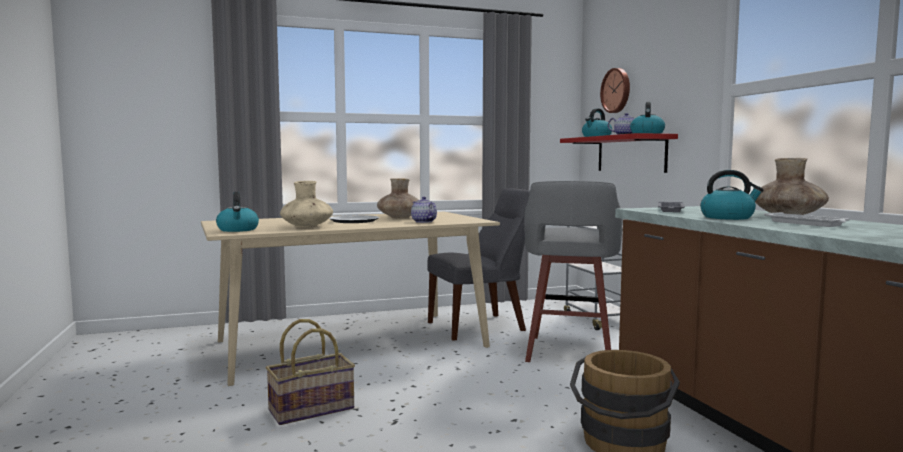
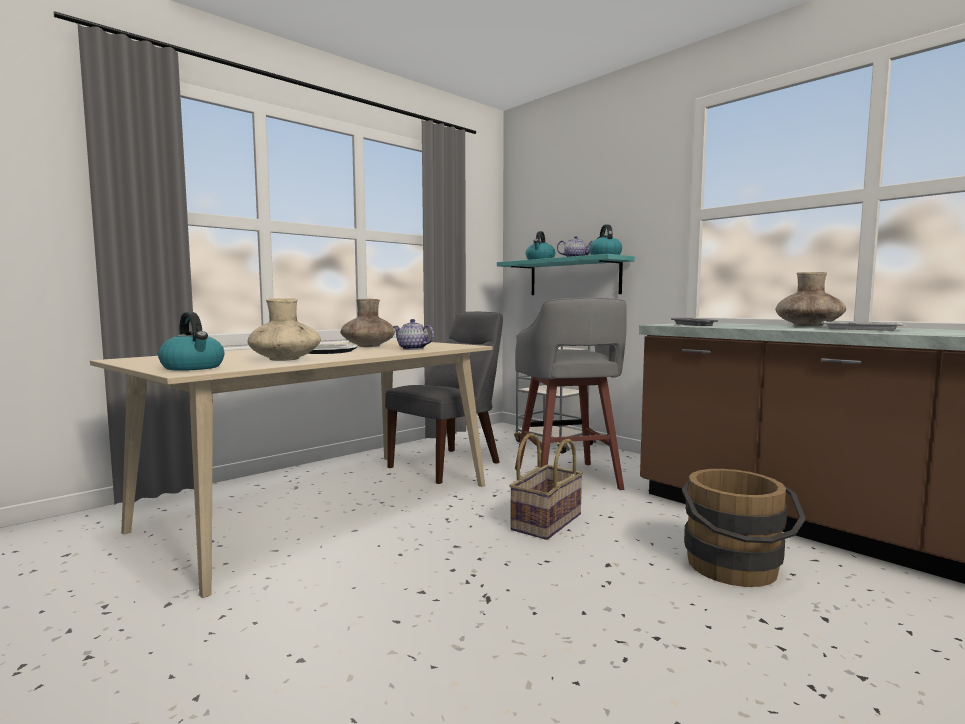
camera: 25 degrees left, 0 degrees up
(311, 409) = (363, 605): basket -> basket (545, 521)
(616, 90) = (553, 215): wall clock -> none
(630, 154) = (574, 277): red shelf -> turquoise shelf
(728, 217) = (778, 327): kettle -> none

